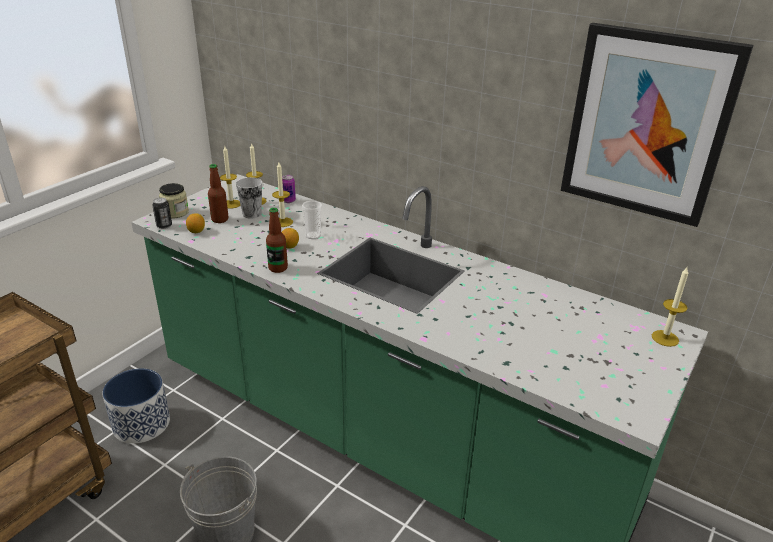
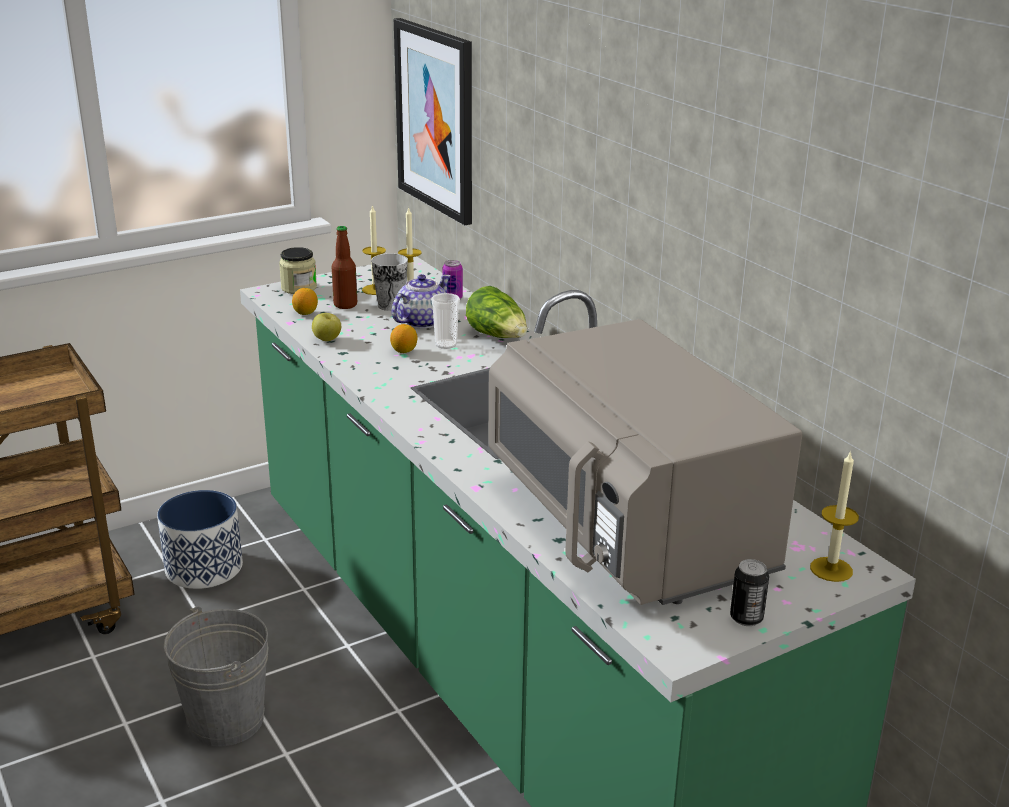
camera: 25 degrees right, 5 degrees down
(164, 226) = (273, 300): can -> can (746, 618)
(229, 249) = (327, 340): none -> apple
(278, 268) = (367, 372): bottle -> none
(283, 222) = (421, 322): candle -> teapot
(342, 223) = (498, 336): none -> lettuce
(537, 344) = (625, 529): none -> grey microwave
(646, 125) = (842, 228): picture -> picture (436, 119)

